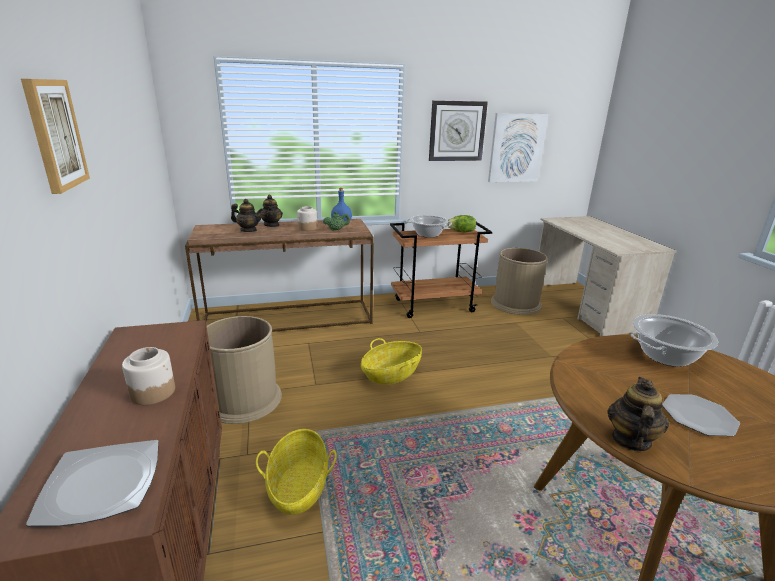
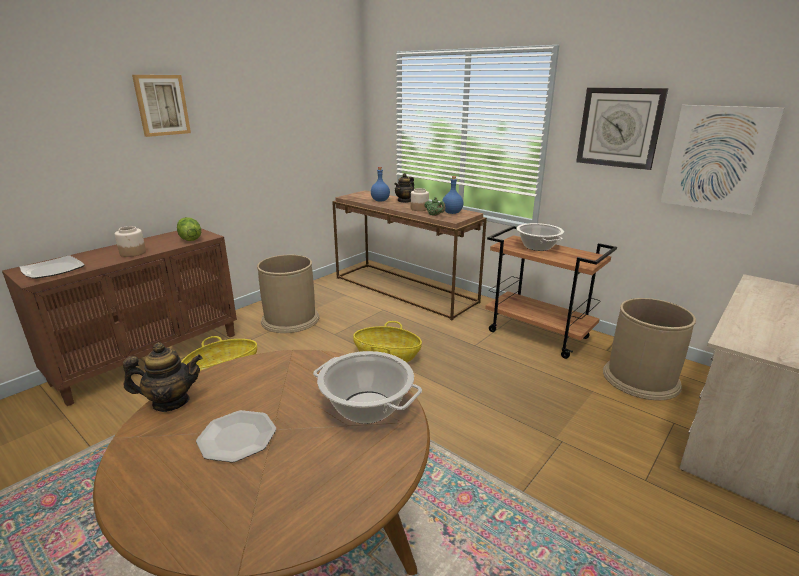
camera: 55 degrees right, 0 degrees up
(248, 230) = (380, 200): teapot -> blue bottle
(461, 232) = (583, 256): lettuce -> lettuce (189, 239)

